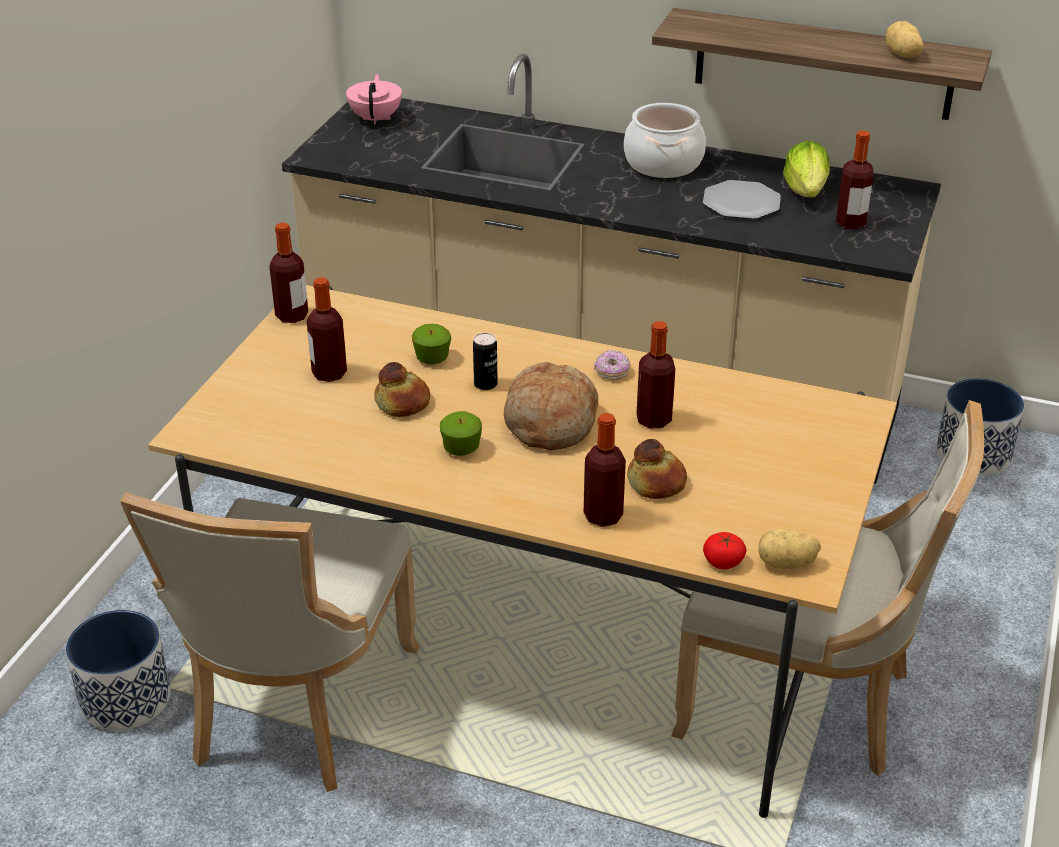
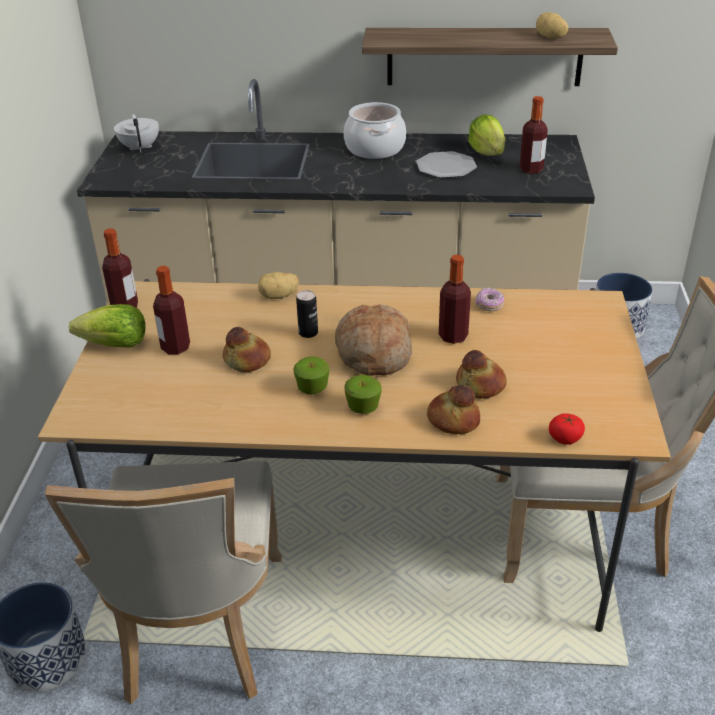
camera: 15 degrees left, 0 degrees up
(265, 358) = (115, 345): none -> lettuce
(376, 118) = (140, 147): pink teapot -> white teapot
(432, 358) = (256, 320): apple -> apple (363, 407)
(603, 516) = (452, 420): bottle -> bread
(612, 372) = (402, 306): donut -> donut (489, 305)
(786, 564) = (614, 429): potato -> potato (279, 296)

